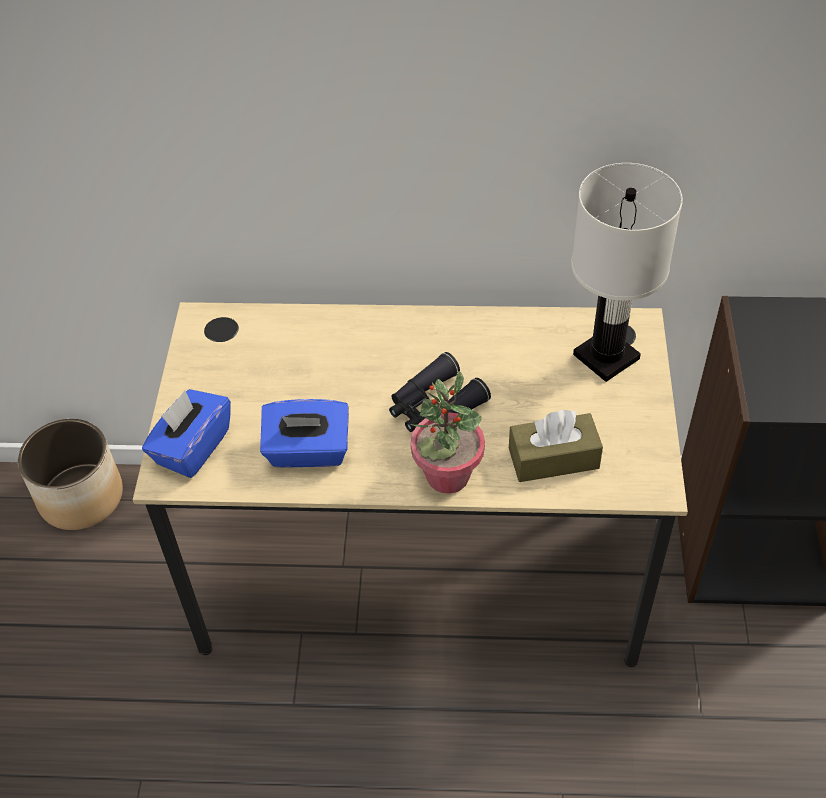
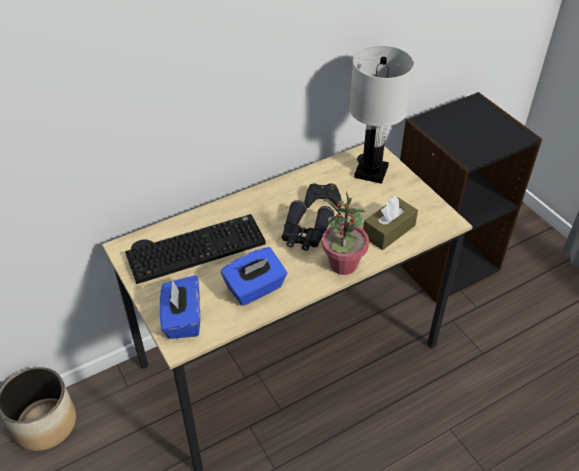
camera: 35 degrees left, 5 degrees down
(283, 360) = (197, 248): none -> keyboard
(500, 367) = (322, 199): none -> black game controller

